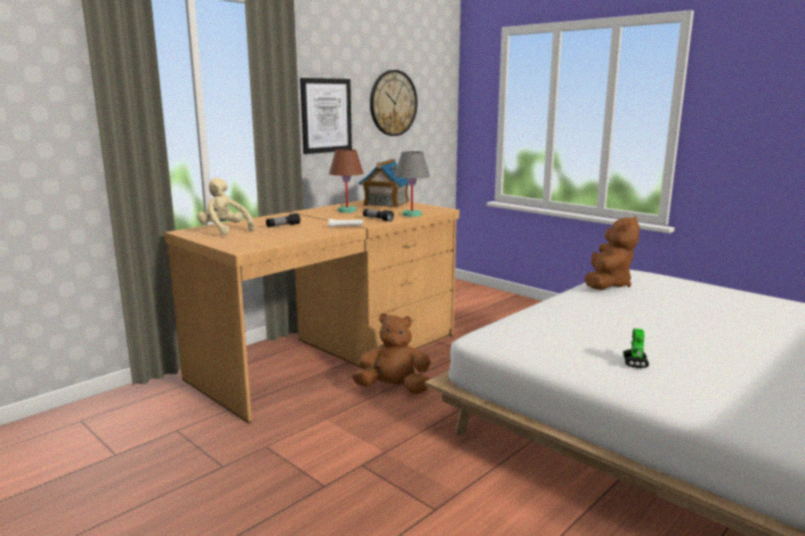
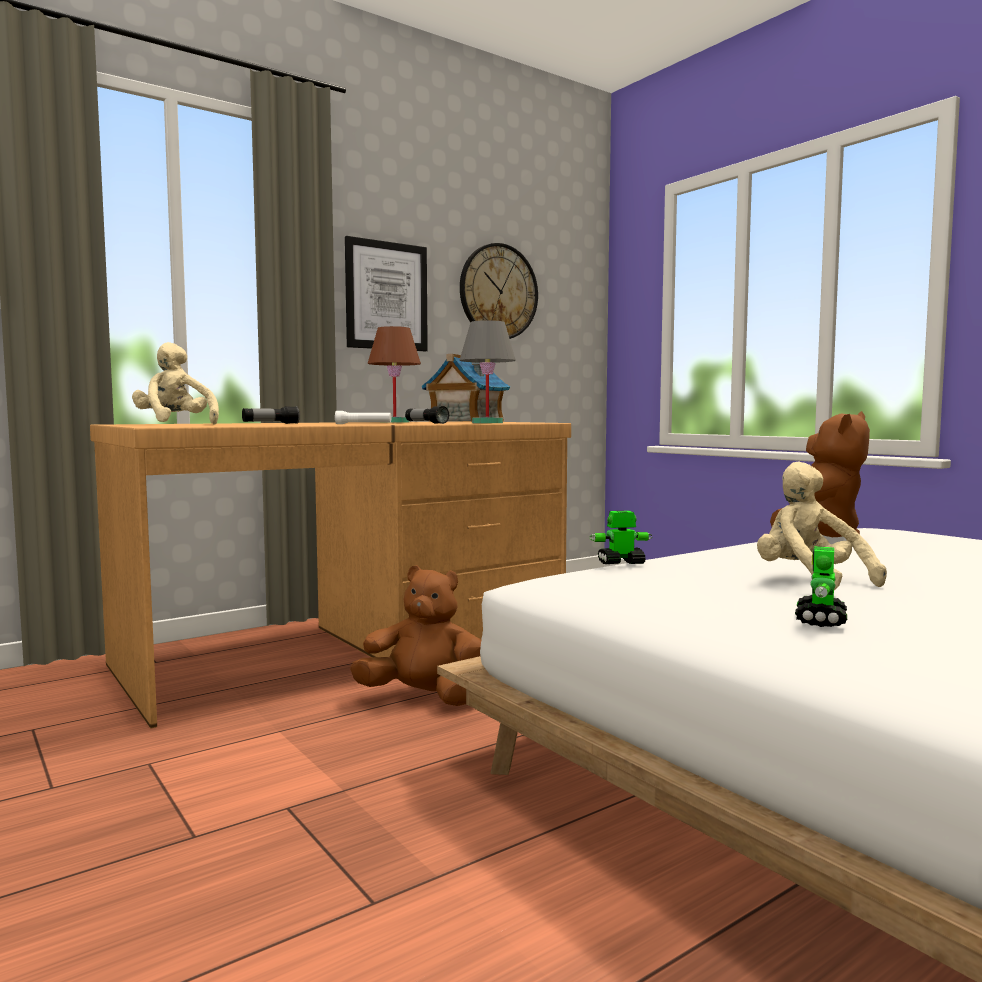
camera: 10 degrees right, 10 degrees down
(517, 318) = (620, 563): none -> toy robot
(619, 330) = (809, 580): none -> beige plush toy

